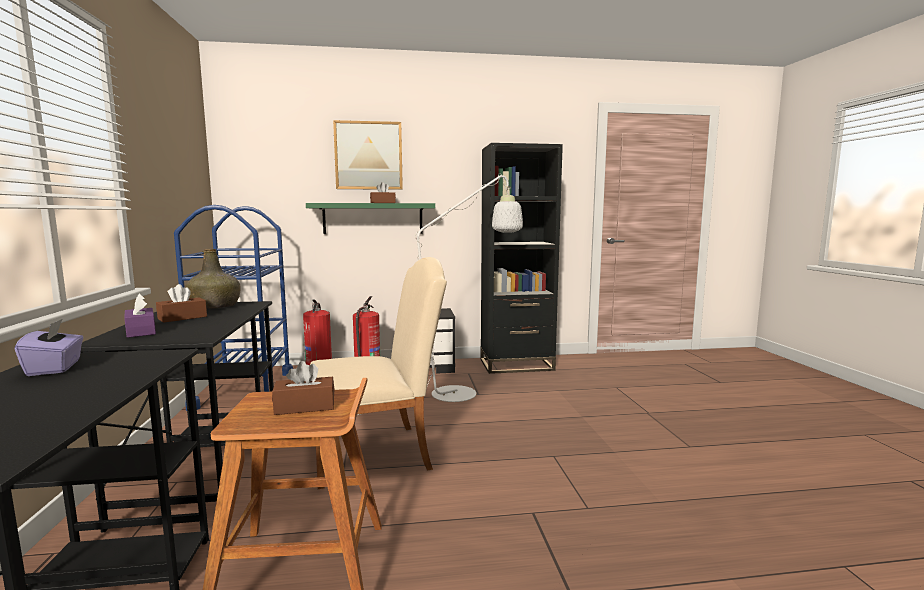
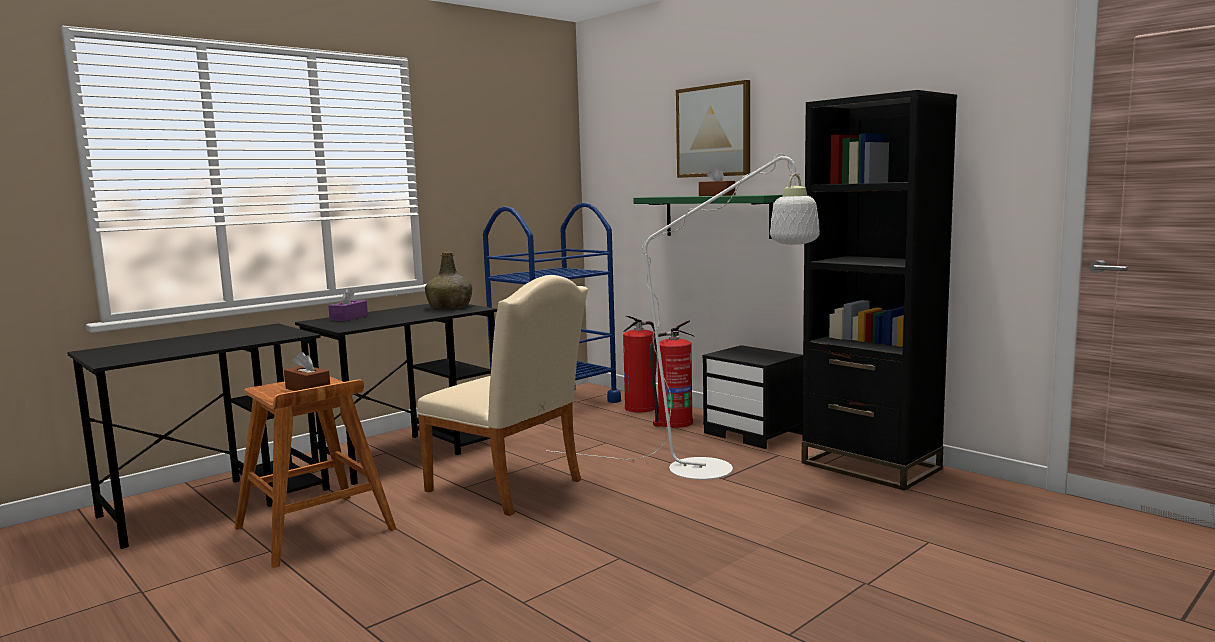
camera: 55 degrees right, 0 degrees up
(55, 368) = (251, 331): purple tissue box -> none
(182, 318) = (399, 313): brown tissue box -> none

